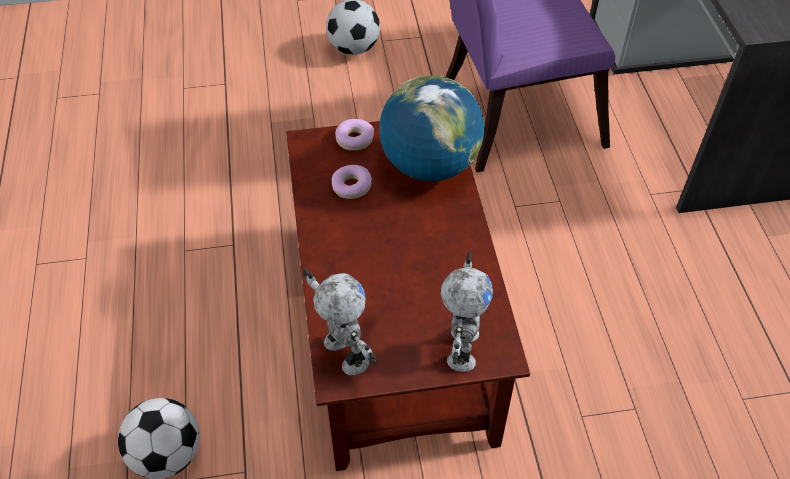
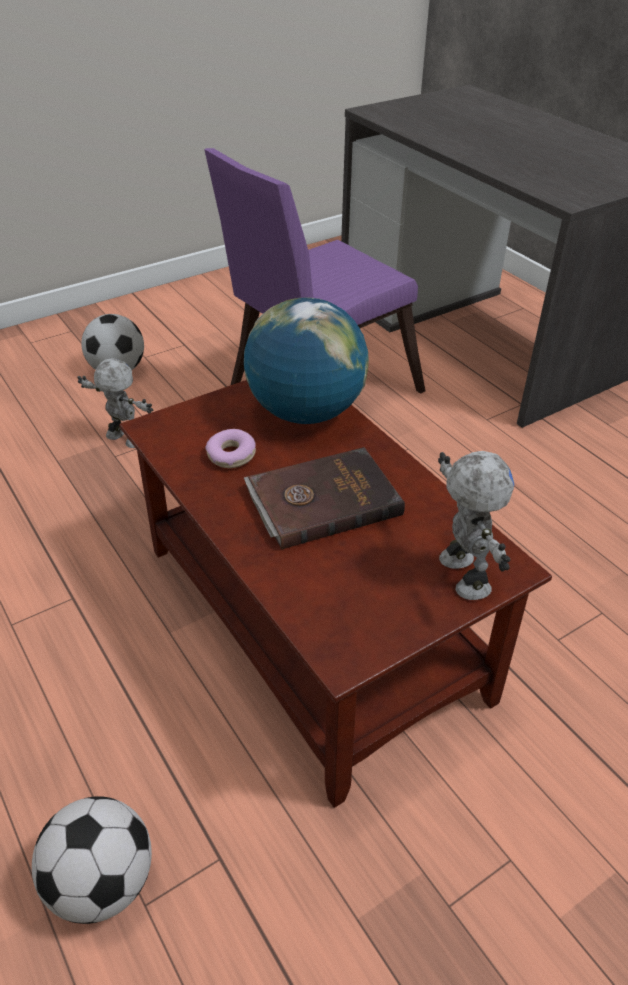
camera: 25 degrees left, 10 degrees down
(344, 354) = (333, 629): toy robot -> toy robot (124, 439)
(355, 139) = (206, 410): donut -> none
(396, 248) = (322, 500): none -> brown book

